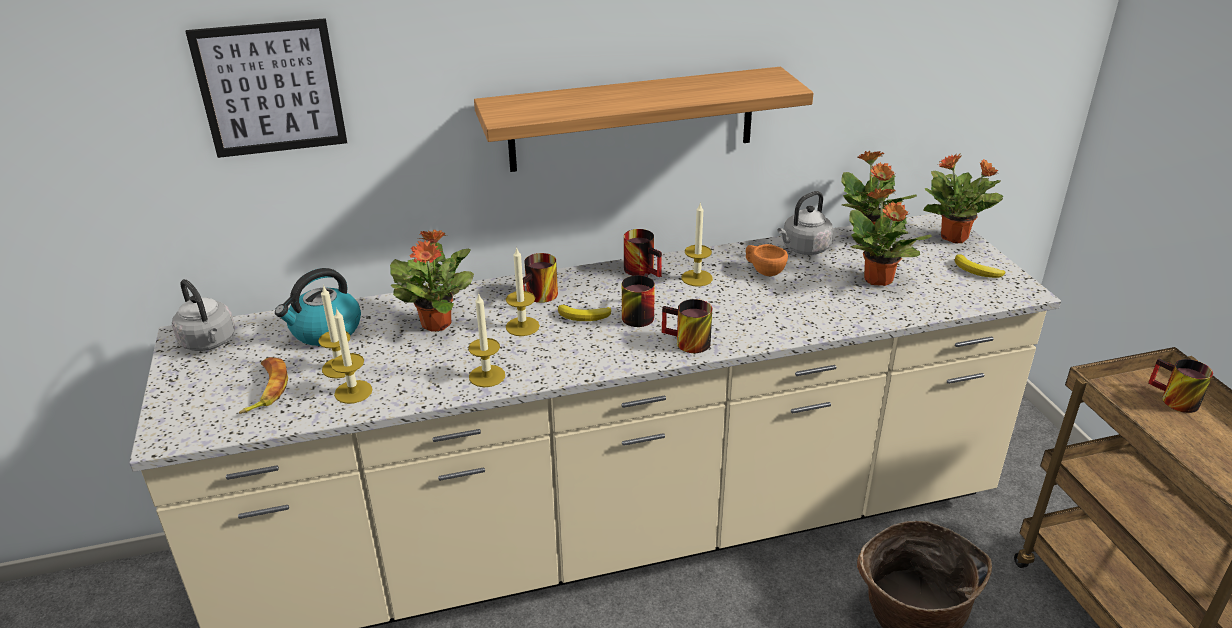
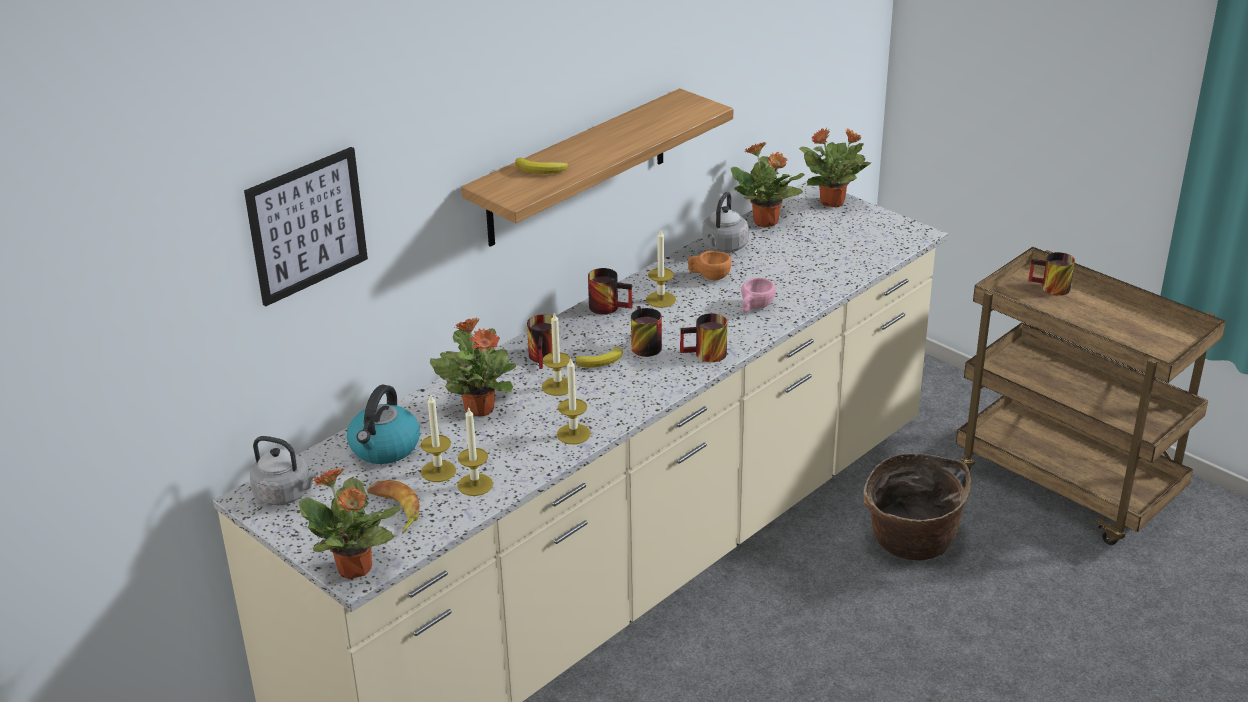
camera: 30 degrees left, 0 degrees up
(780, 313) = (755, 307): none -> pink cup
(878, 280) = (805, 257): potted plant -> potted plant (355, 569)
(977, 271) = (872, 226): banana -> banana (541, 170)

